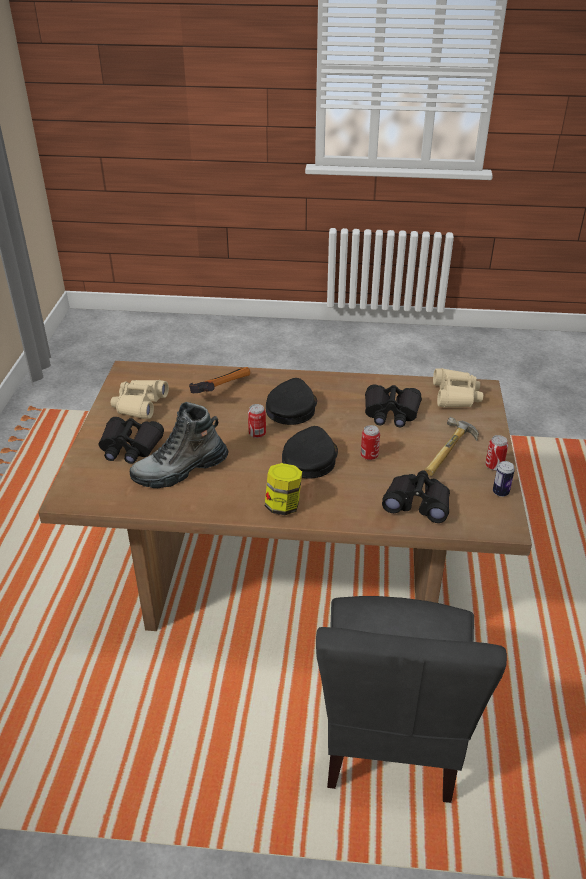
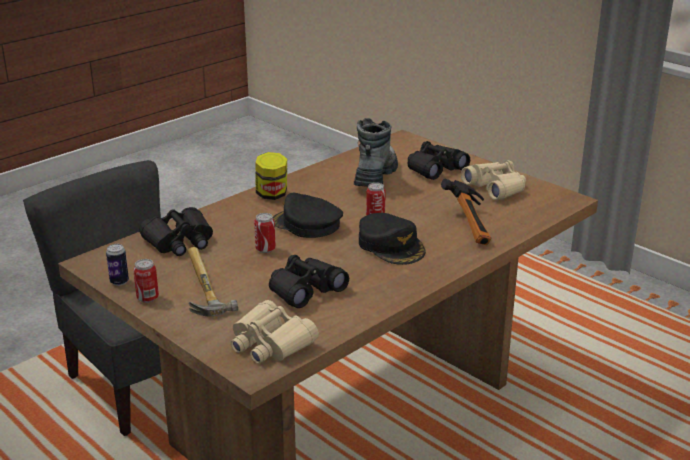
camera: 130 degrees right, 10 degrees down
(309, 458) = (306, 224): black cap -> black cap turned 150 degrees clockwise

